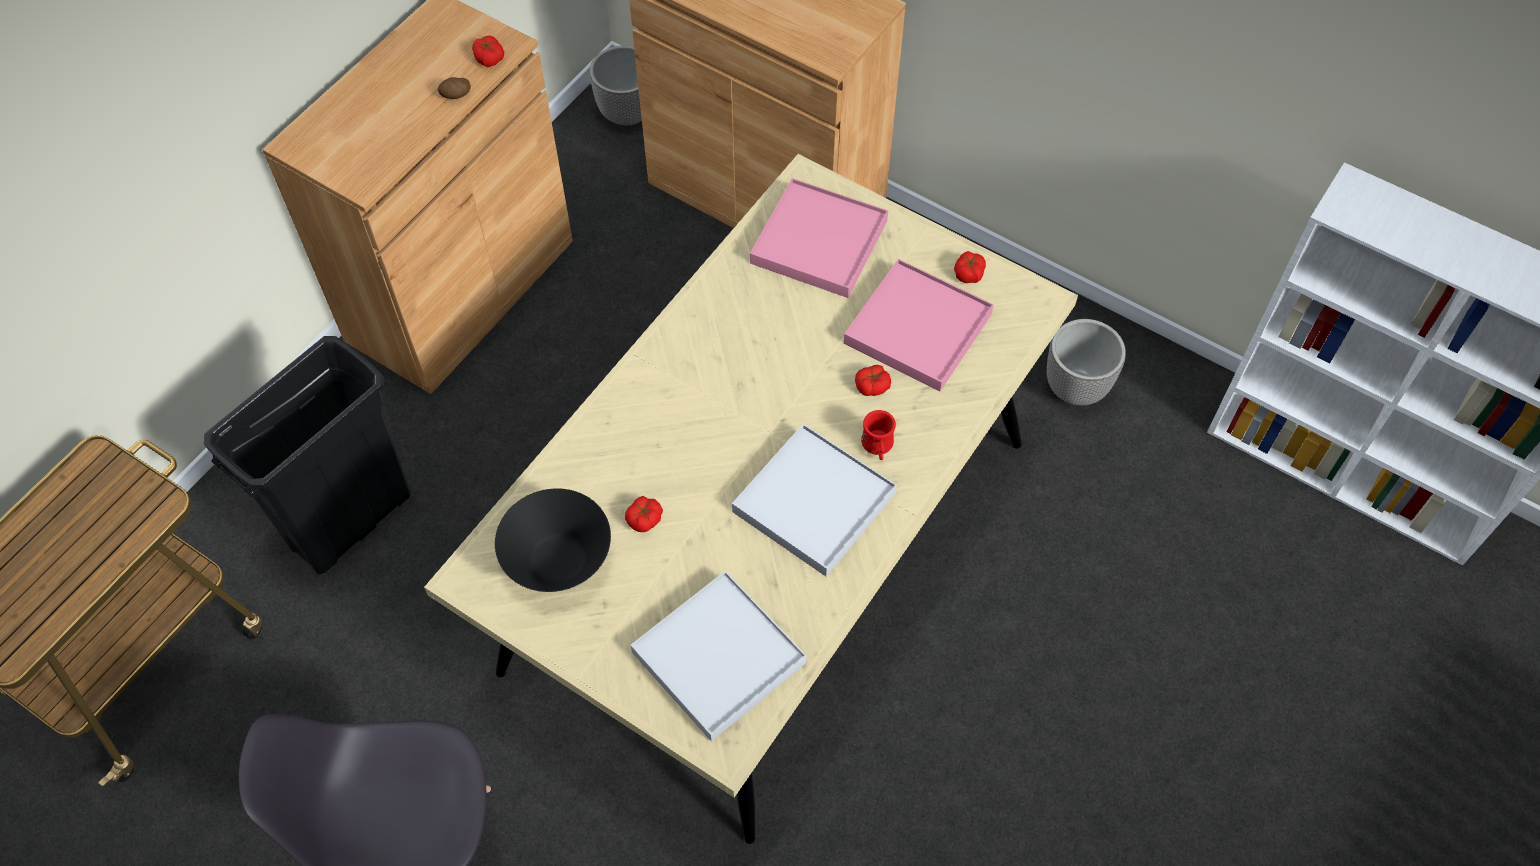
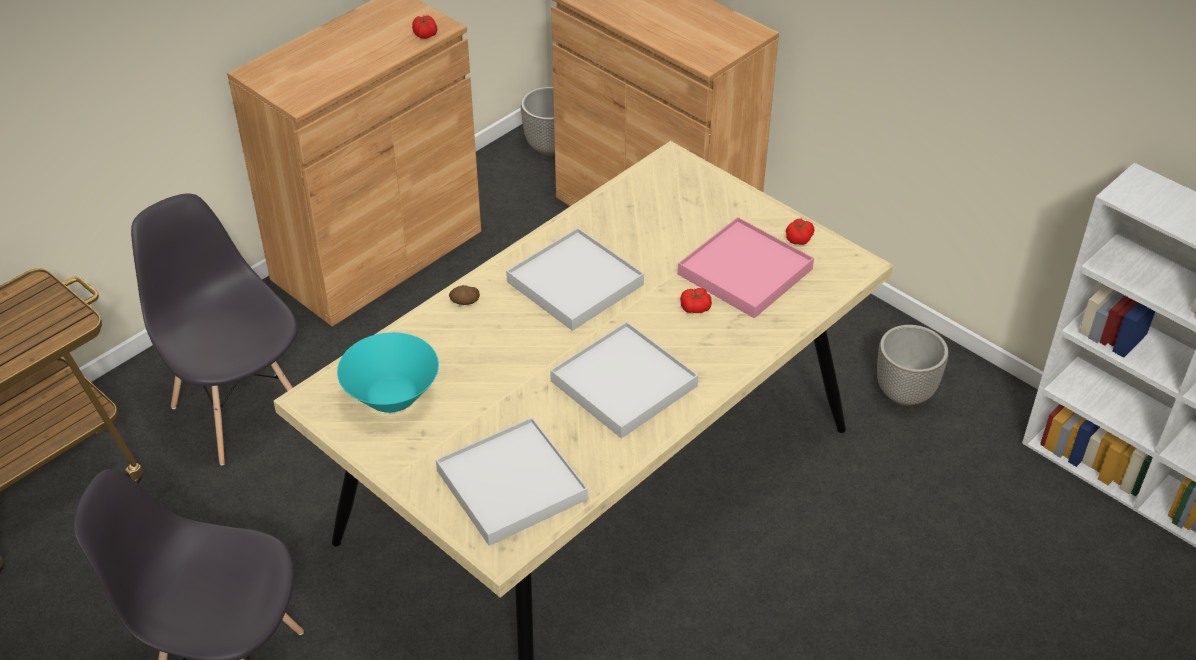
camera: 10 degrees right, 15 degrees down
(352, 520) = (240, 410): black trash can -> grey chair
(456, 95) = (391, 54): potato -> potato (465, 302)
(558, 560) = (392, 396): black bowl -> turquoise bowl
(645, 519) = (473, 376): tomato -> none
(730, 372) = (574, 283): none -> white tray
(819, 242) = (673, 202): pink tray -> none
(878, 447) = (690, 351): red mug -> none

